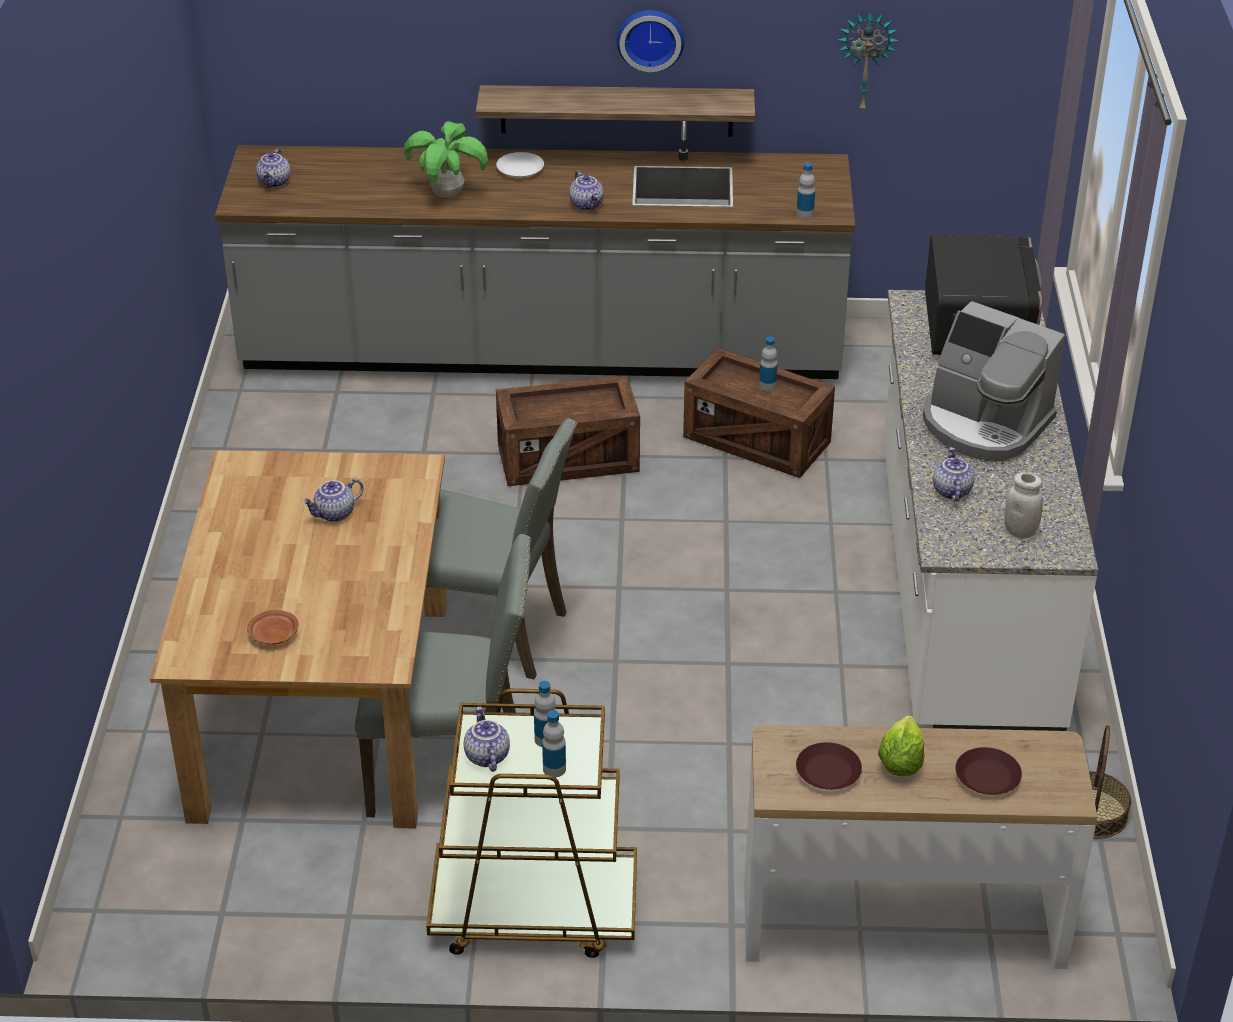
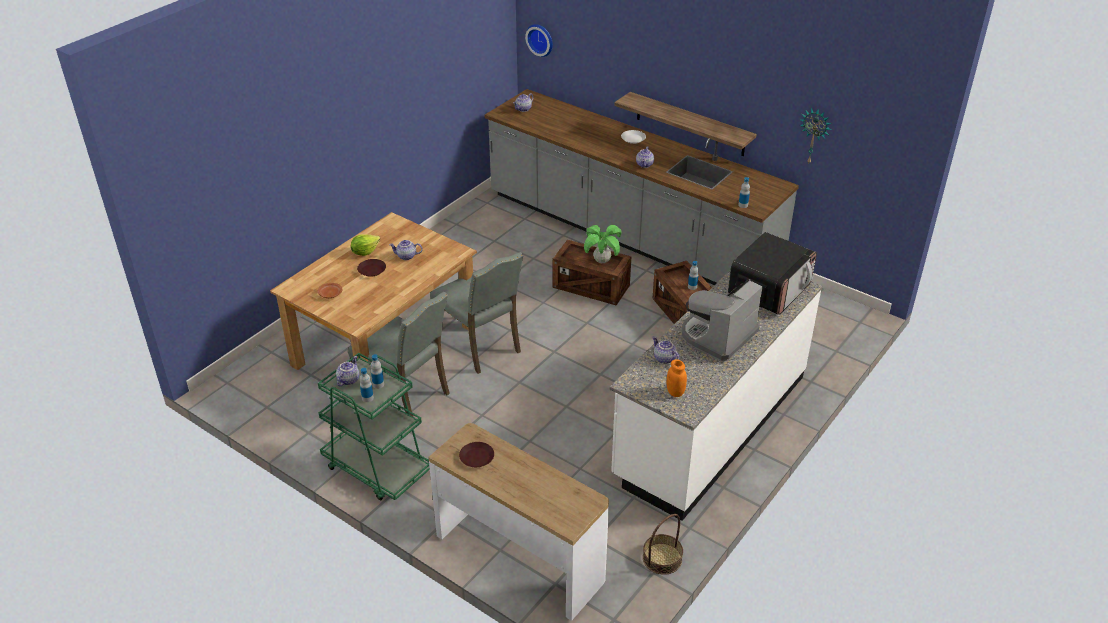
camera: 35 degrees right, 0 degrees up
(447, 194) = (588, 139): potted plant -> potted plant (602, 261)
(533, 911) = (377, 468): brown cart -> green cart
(650, 38) = (709, 91): wall clock -> wall clock (541, 39)
(900, 763) = (512, 470): lettuce -> lettuce (365, 252)
(950, 491) = (664, 359): teapot -> teapot turned 75 degrees counterclockwise
(984, 424) = (717, 336): coffee machine -> coffee machine turned 60 degrees clockwise
(988, 777) = (543, 497): brown plate -> brown plate (372, 270)
(1020, 531) = (675, 392): white jar -> orange jar

